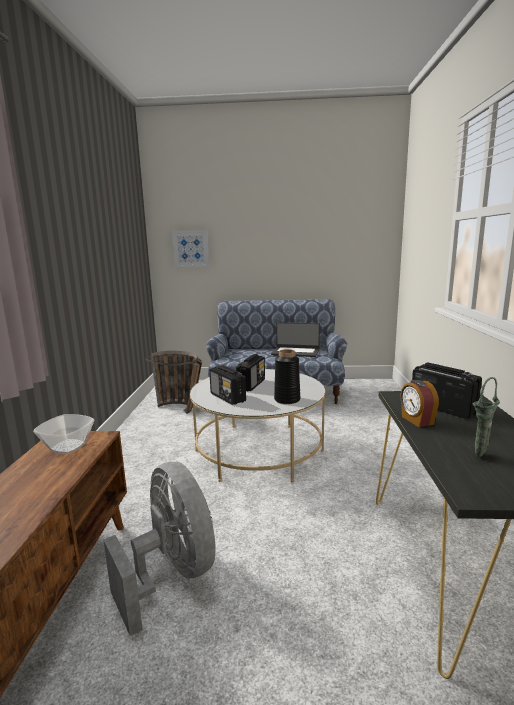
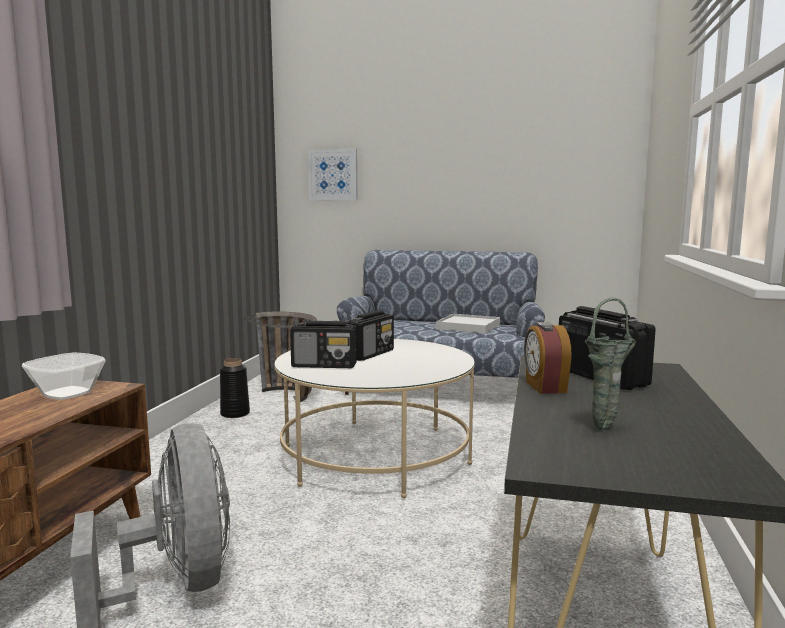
camera: 10 degrees right, 5 degrees down
(228, 397) = (325, 365): radio -> radio turned 60 degrees counterclockwise
(287, 399) = (406, 373): black vase -> black vase (235, 413)
(295, 352) = (468, 326): laptop -> white tray

